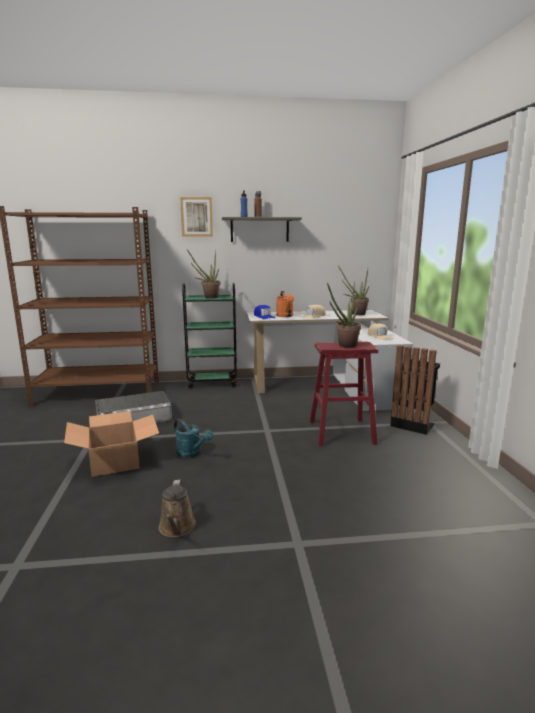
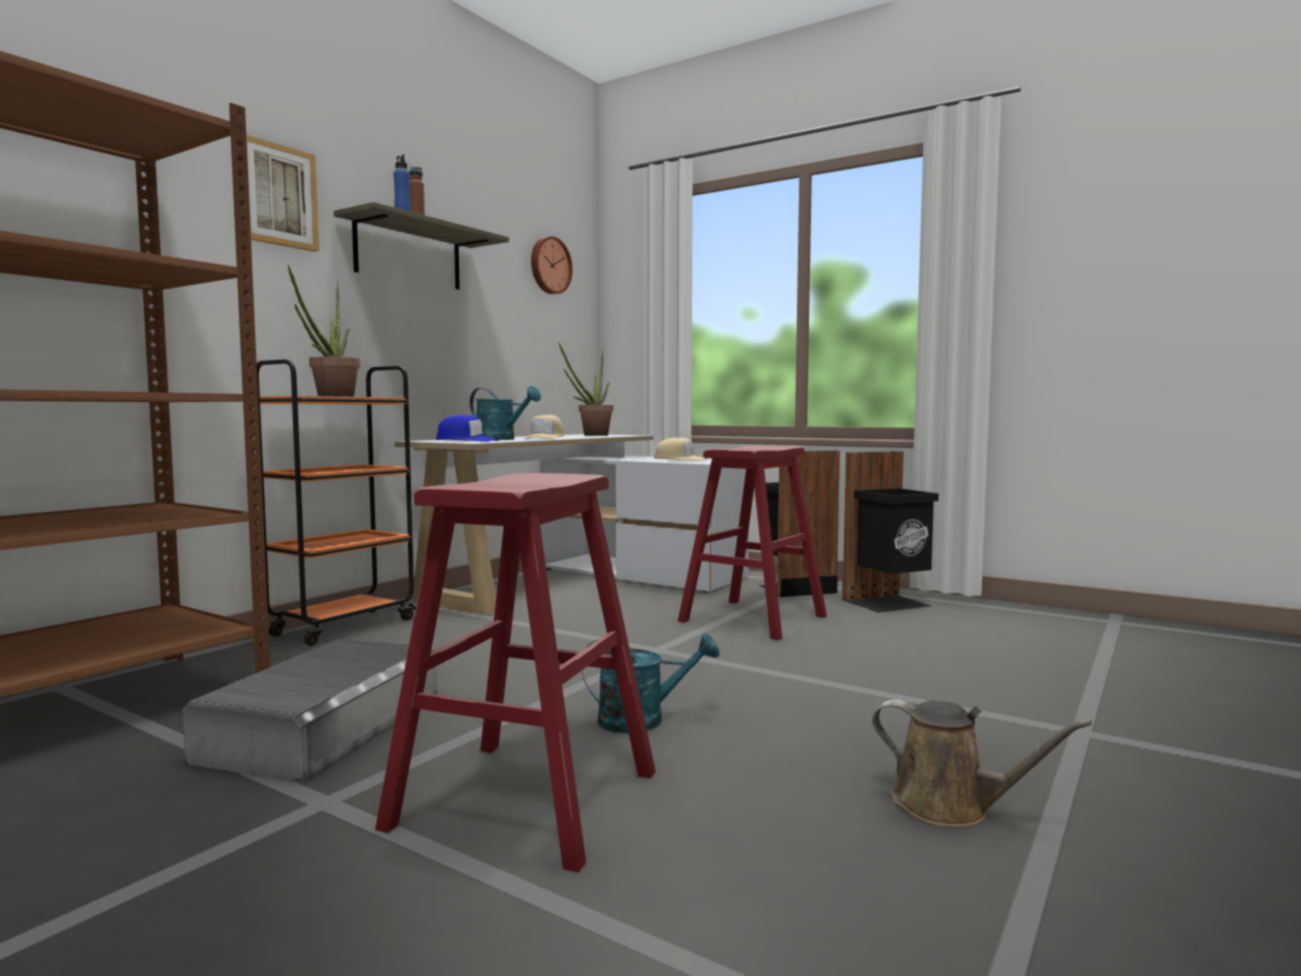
camera: 50 degrees left, 10 degrees down
(115, 460) = (525, 799): cardboard box -> red stool
(213, 383) = (344, 627): green cart -> orange cart
(285, 316) = (502, 439): orange watering can -> turquoise watering can
(344, 345) = (757, 448): potted plant -> none
(353, 220) = (549, 265): none -> wall clock
(433, 451) = (889, 603): none -> black trash can

